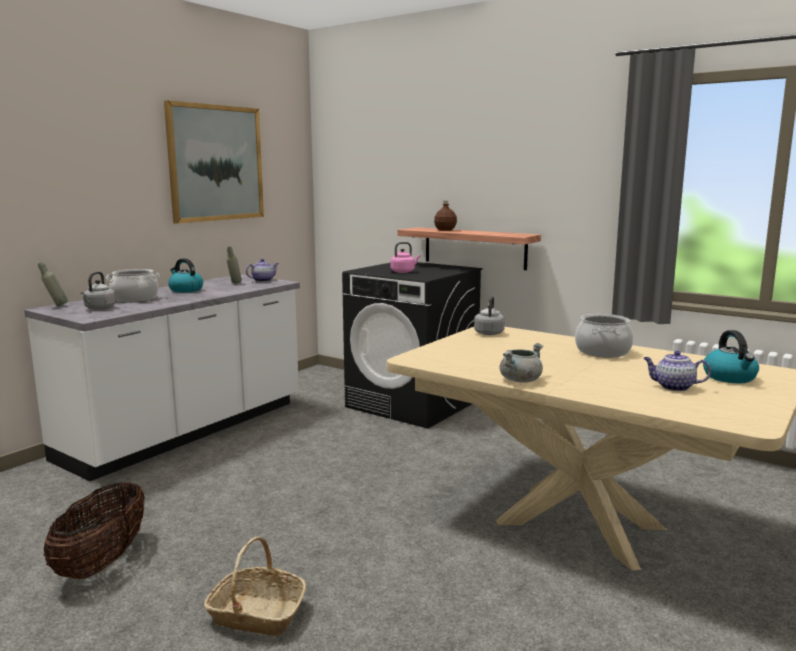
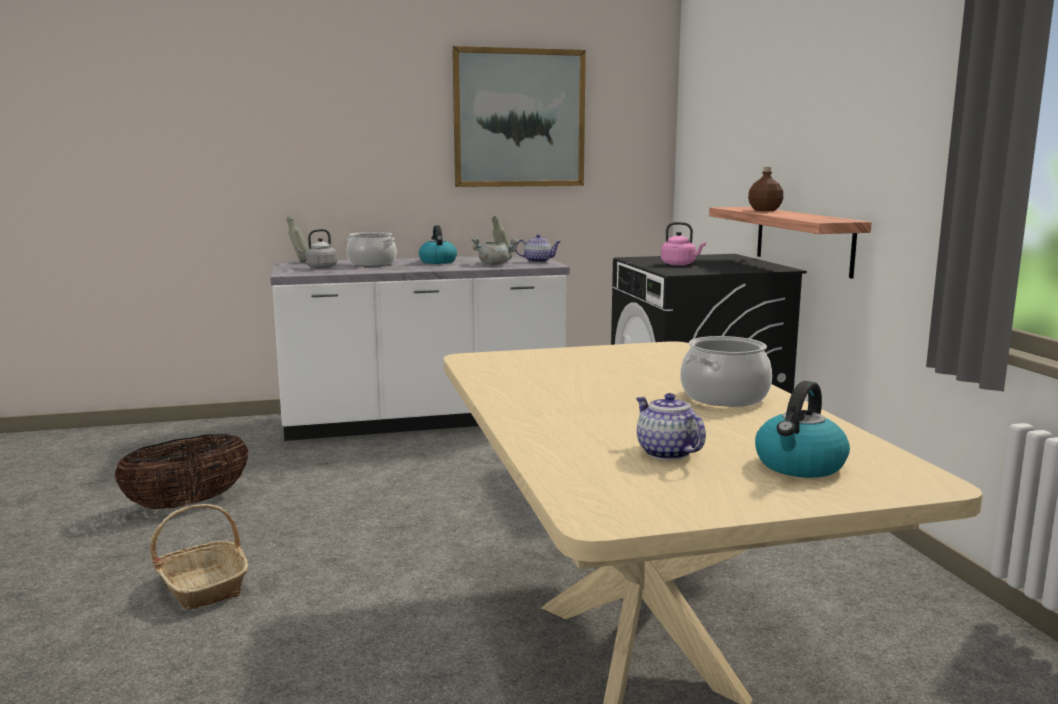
camera: 40 degrees right, 0 degrees up
(489, 333) = (652, 351): grey kettle -> none
(520, 380) = (508, 400): grey cooking pot -> grey cooking pot (495, 264)

